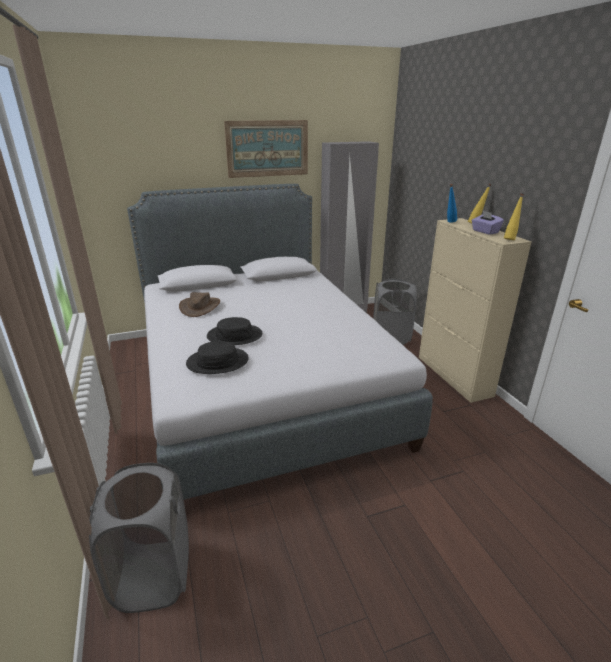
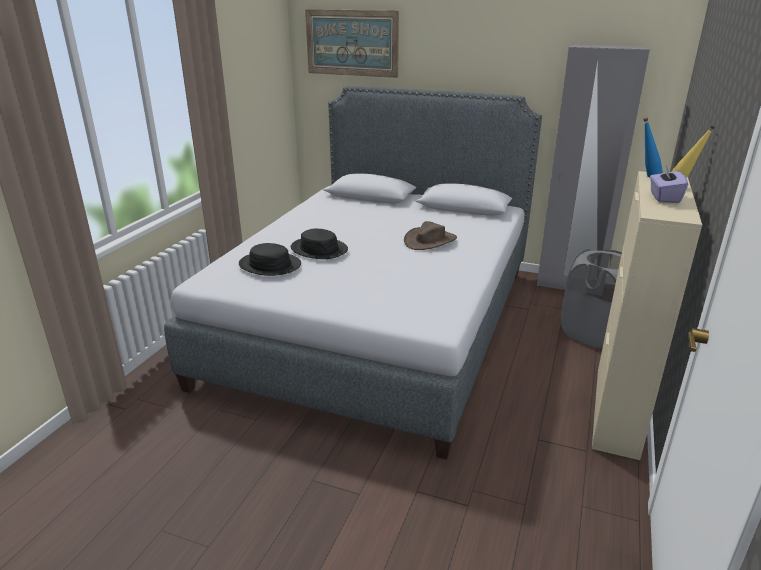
camera: 40 degrees right, 0 degrees up
(154, 575) = (126, 420): grey laundry basket -> none
(200, 307) = (336, 216): brown hat -> brown hat (430, 240)
(267, 148) = (495, 48): picture -> picture (352, 43)
(510, 239) = (673, 214): yellow bottle -> none

